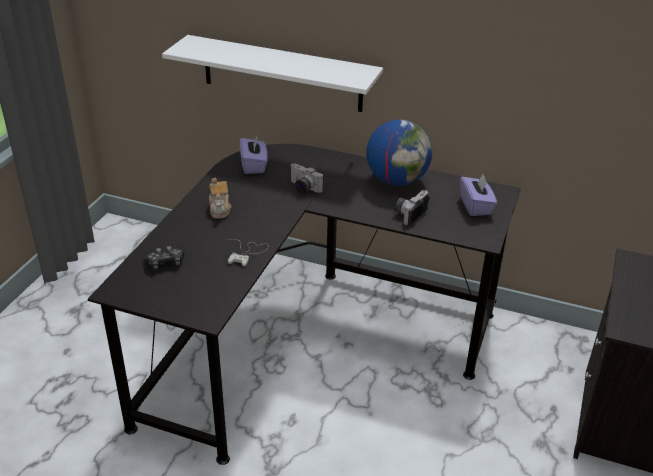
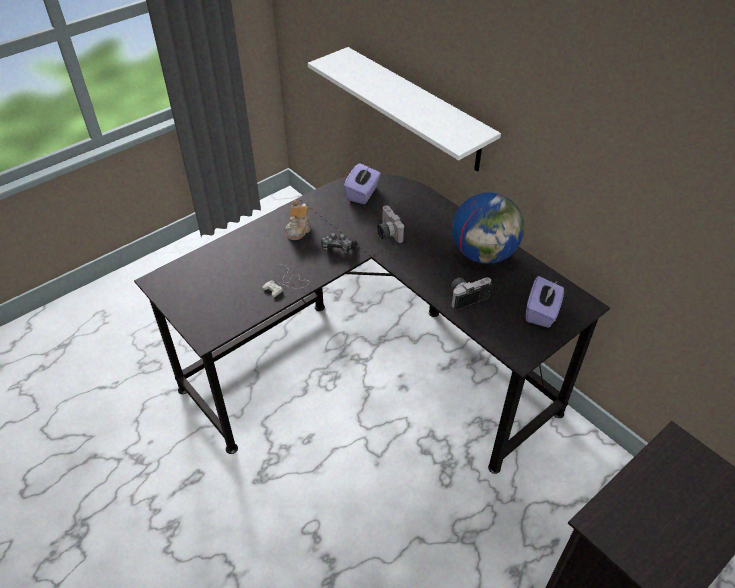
camera: 30 degrees right, 10 degrees up
(165, 263) = (214, 269): game controller -> game controller (337, 247)

